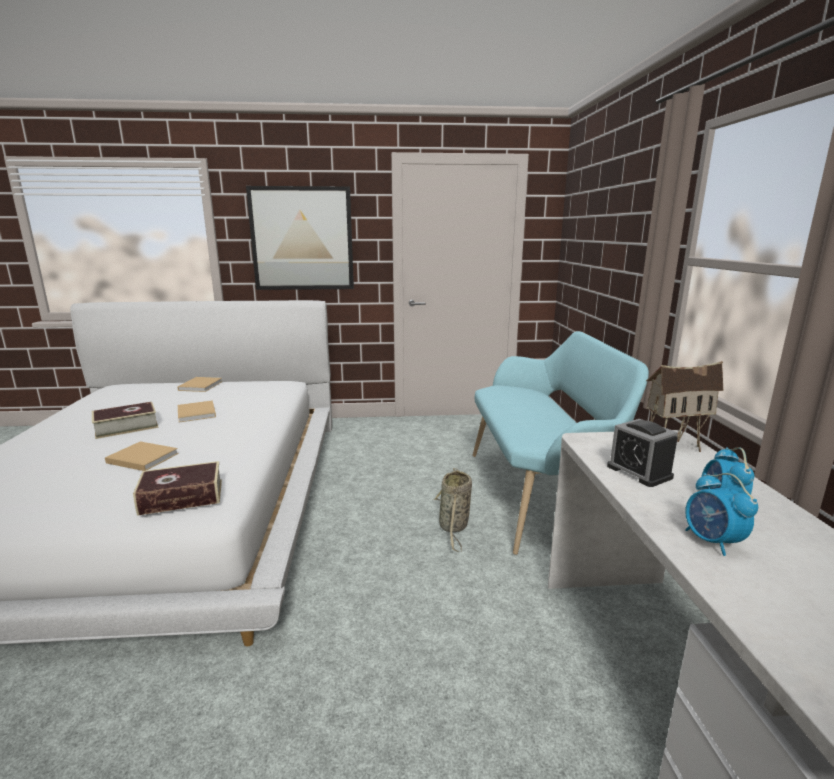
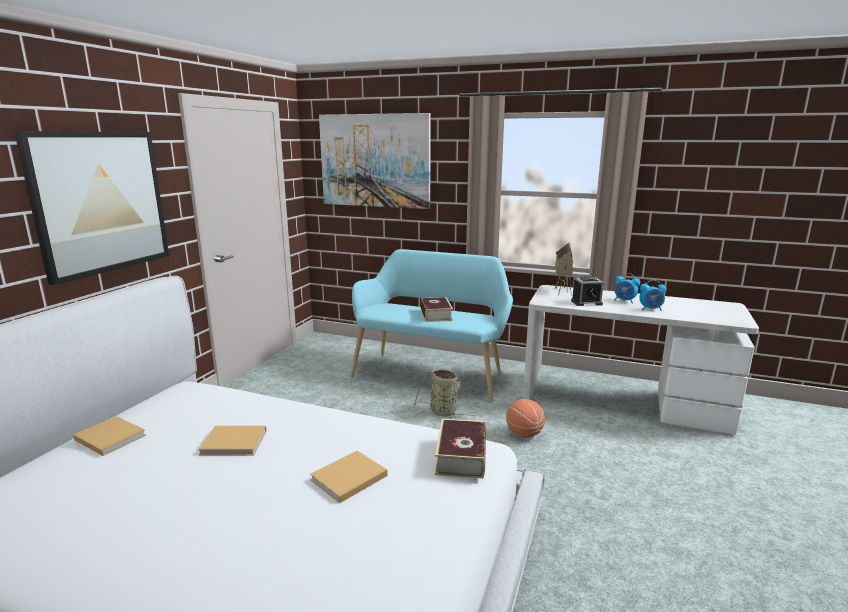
camera: 65 degrees left, 0 degrees up
(126, 427) = (221, 493): book -> book (436, 314)
(453, 602) = (524, 434): none -> basketball
(599, 216) = (375, 161): none -> picture

